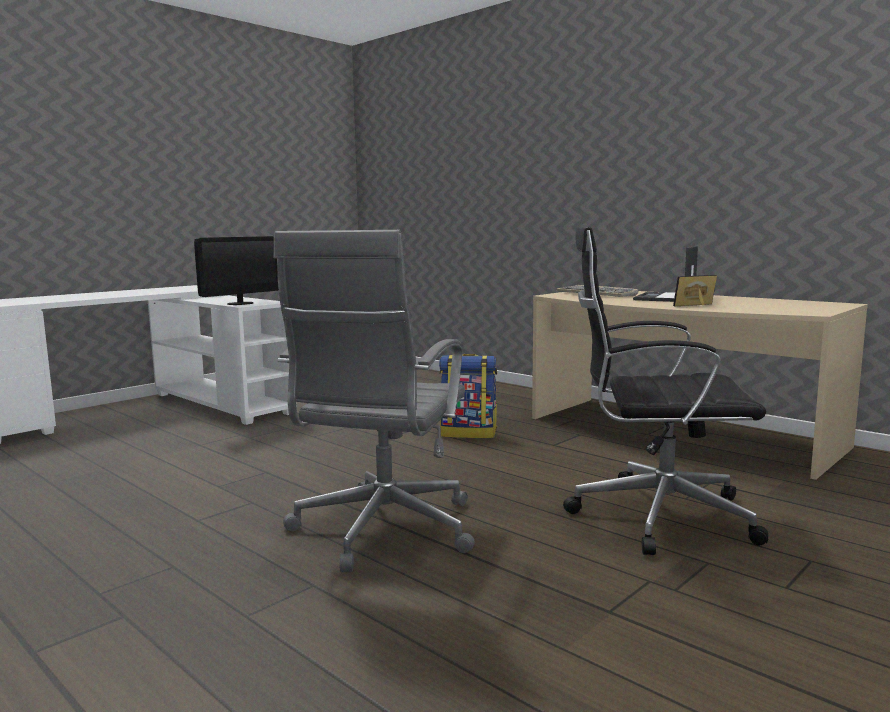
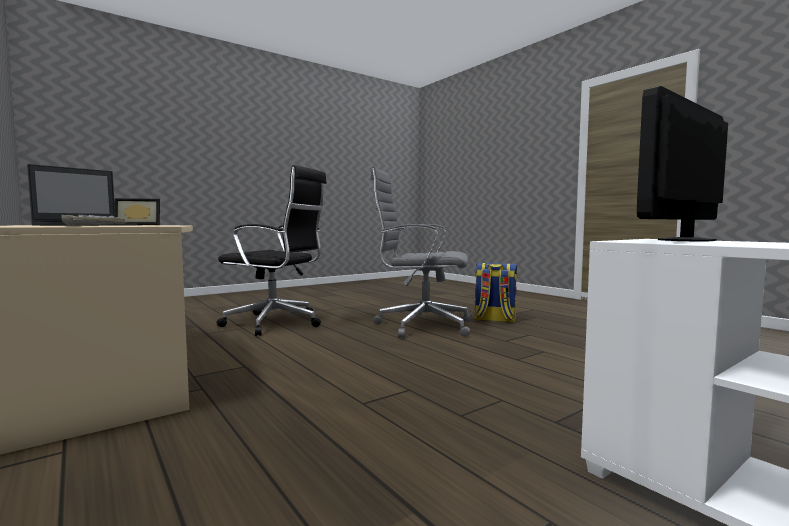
camera: 170 degrees left, 5 degrees down
(382, 531) = (421, 325): grey office chair -> grey office chair turned 105 degrees counterclockwise
(469, 433) = (307, 388): backpack -> backpack (494, 320)

